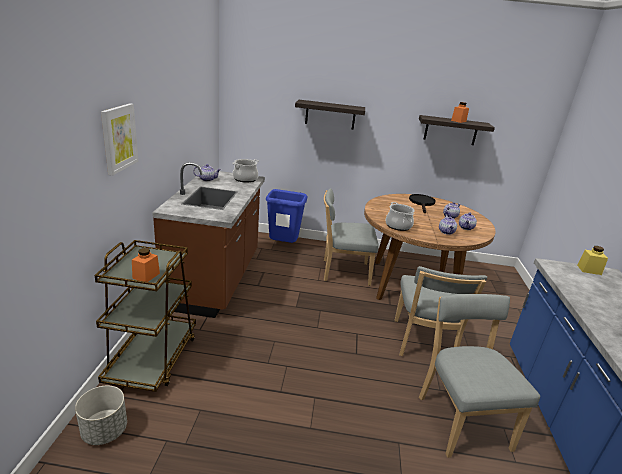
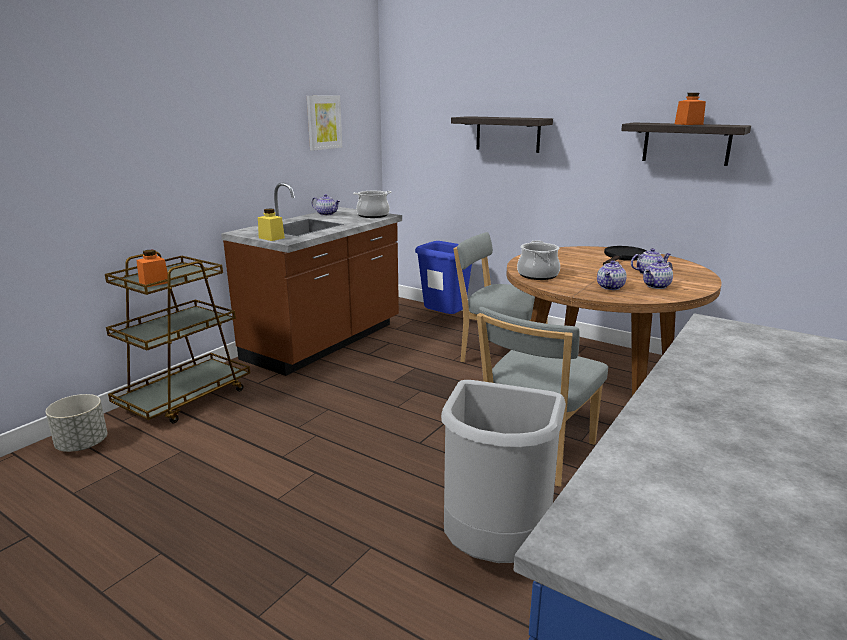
camera: 30 degrees right, 5 degrees down
(119, 138) = (161, 135): picture -> picture (323, 122)
(460, 419) = (494, 550): grey chair -> grey trash can
(589, 270) = (786, 336): yellow jar -> yellow jar (271, 238)

